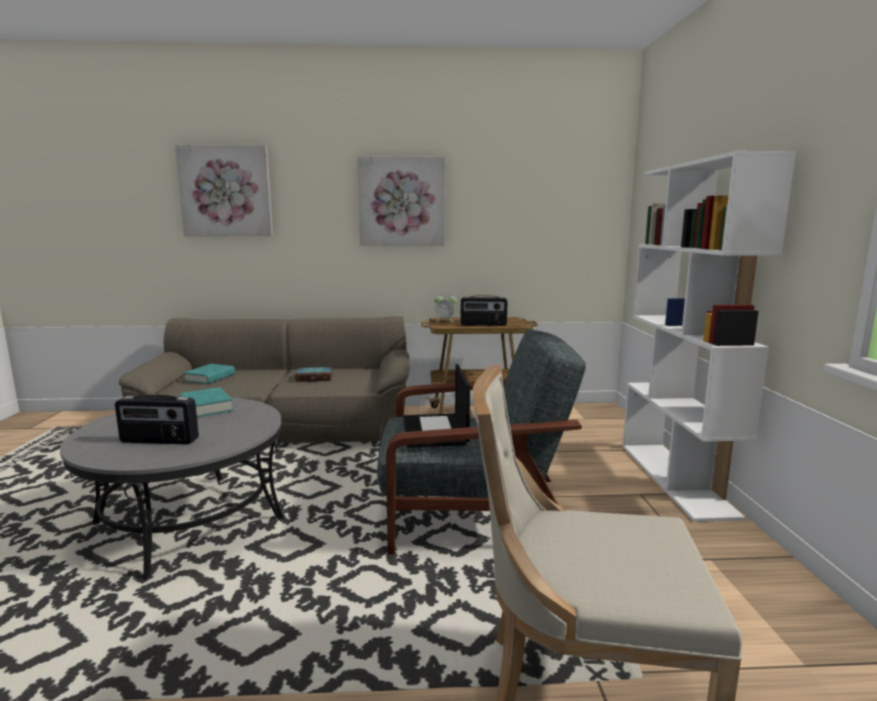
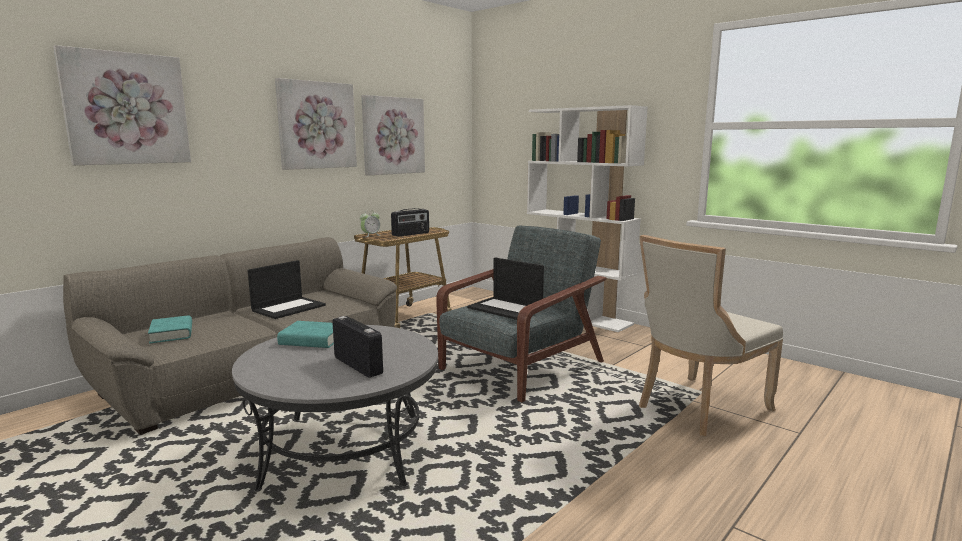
camera: 45 degrees left, 0 degrees up
(159, 441) = (358, 365): radio -> radio turned 90 degrees counterclockwise
(315, 377) = (289, 308): book -> laptop
(500, 212) = (393, 136): none -> picture

